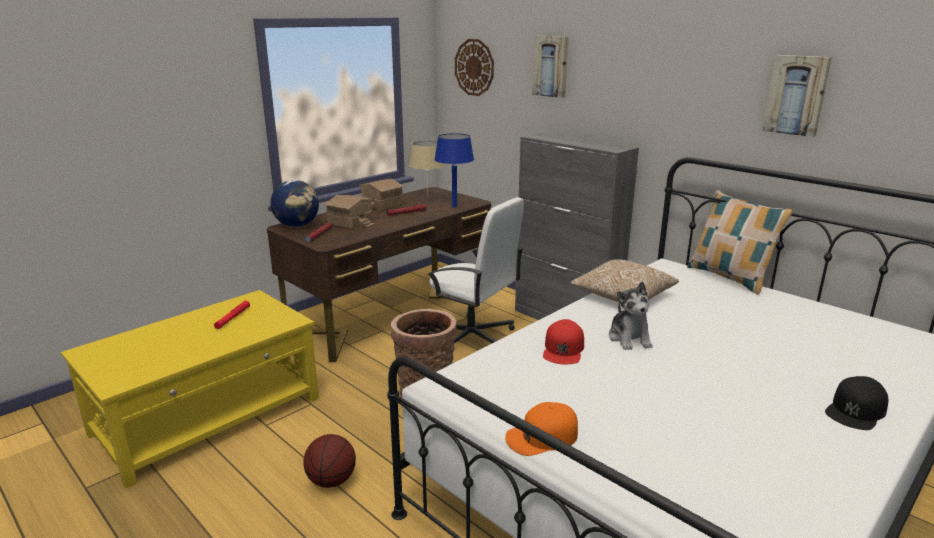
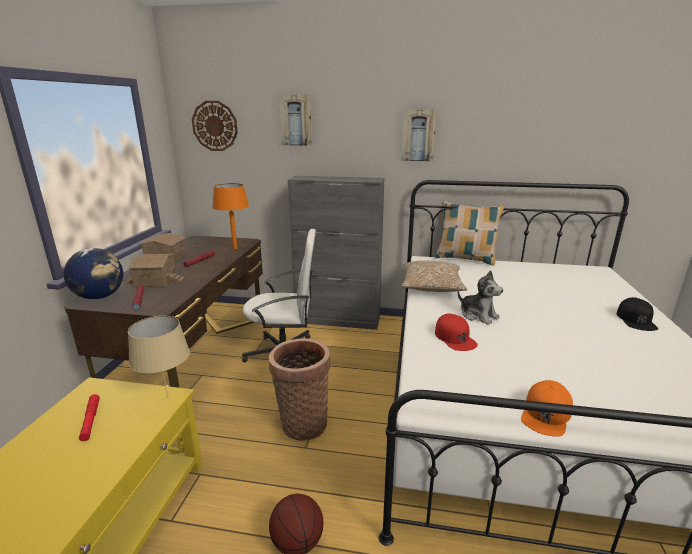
camera: 35 degrees left, 0 degrees up
(428, 196) = (199, 244): beige table lamp -> beige table lamp (168, 398)
(454, 207) = (235, 248): blue table lamp -> orange table lamp
(796, 95) = (496, 129): picture -> picture (418, 135)

